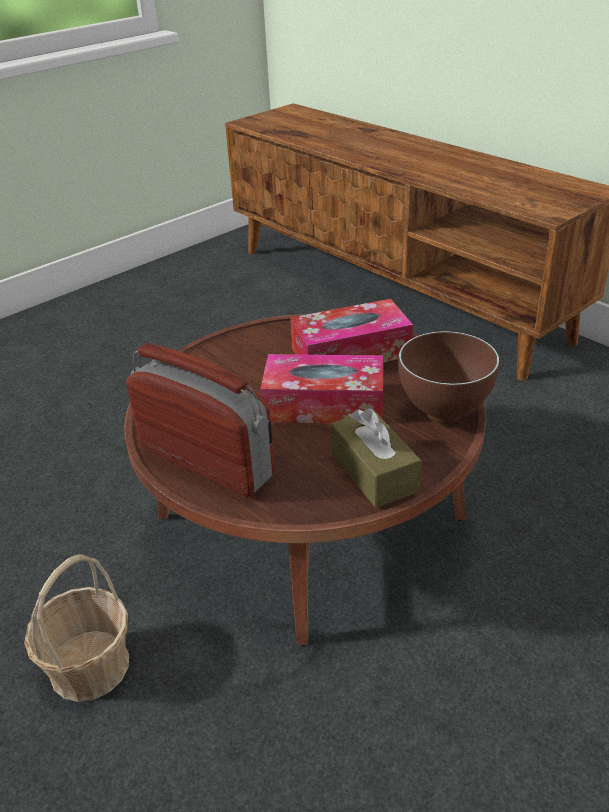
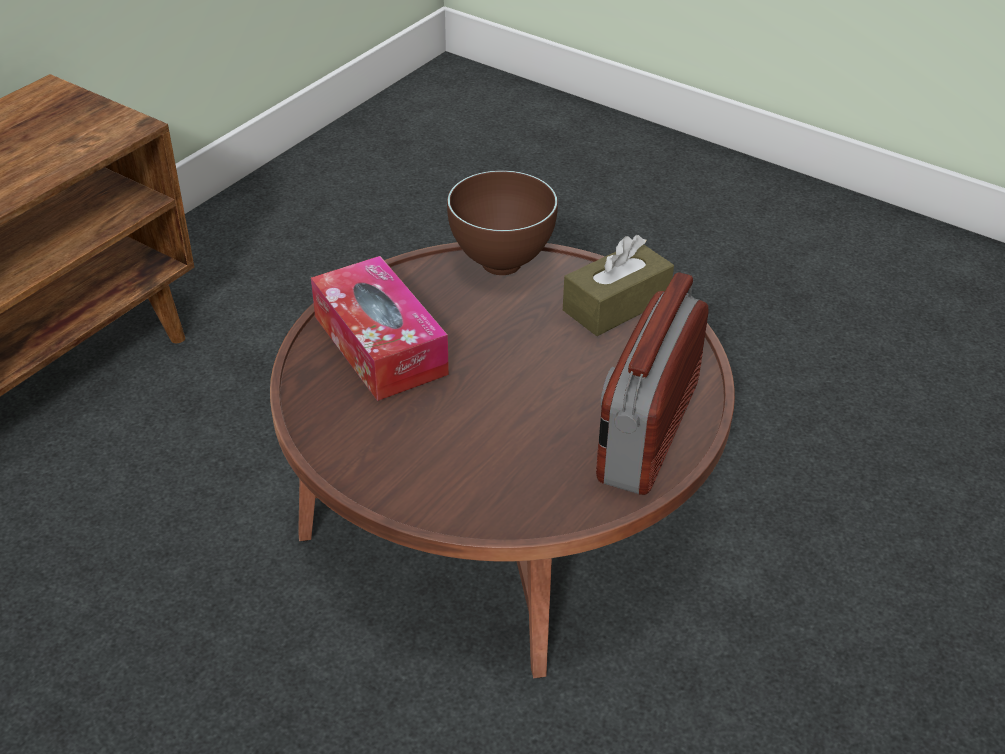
camera: 105 degrees left, 5 degrees up
(89, 666) = (801, 671): basket -> none
(324, 404) = (498, 358): tissue box -> none

